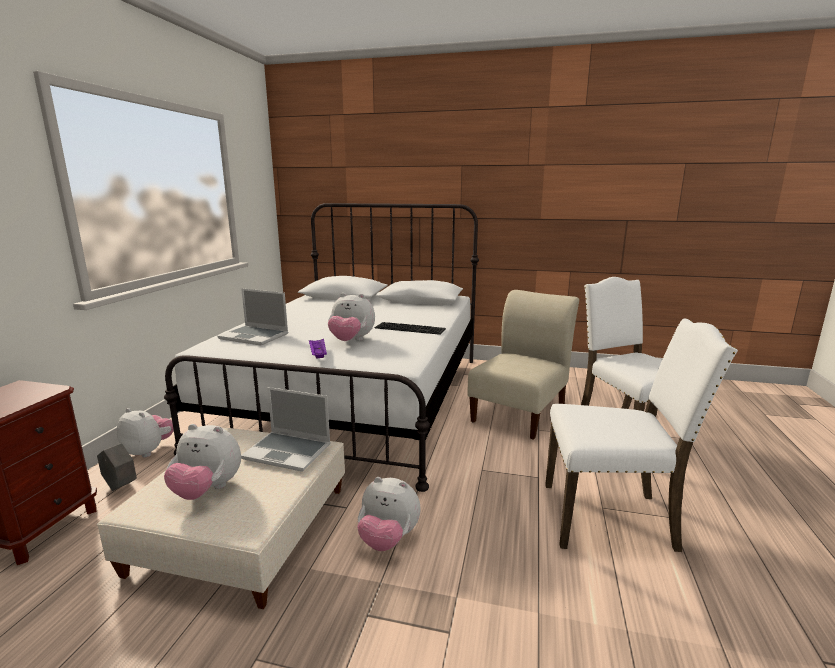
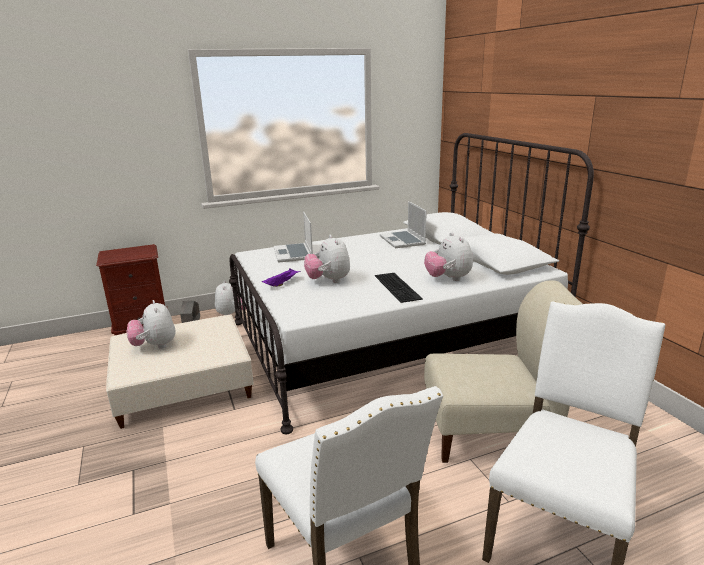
camera: 55 degrees right, 5 degrees up
(289, 452) = (216, 347): laptop -> laptop (403, 241)
(388, 539) = (211, 444): plush toy -> plush toy (448, 279)

